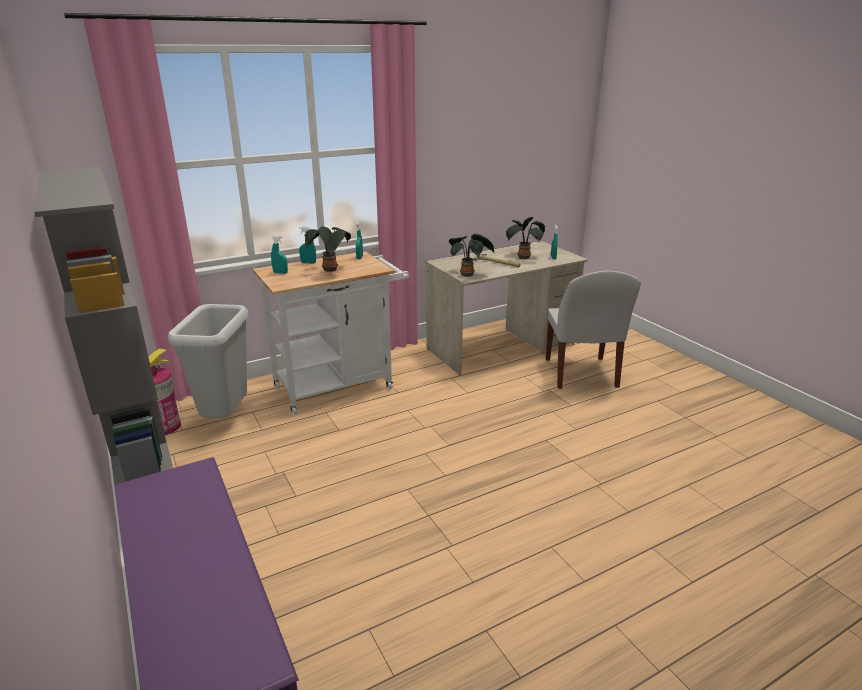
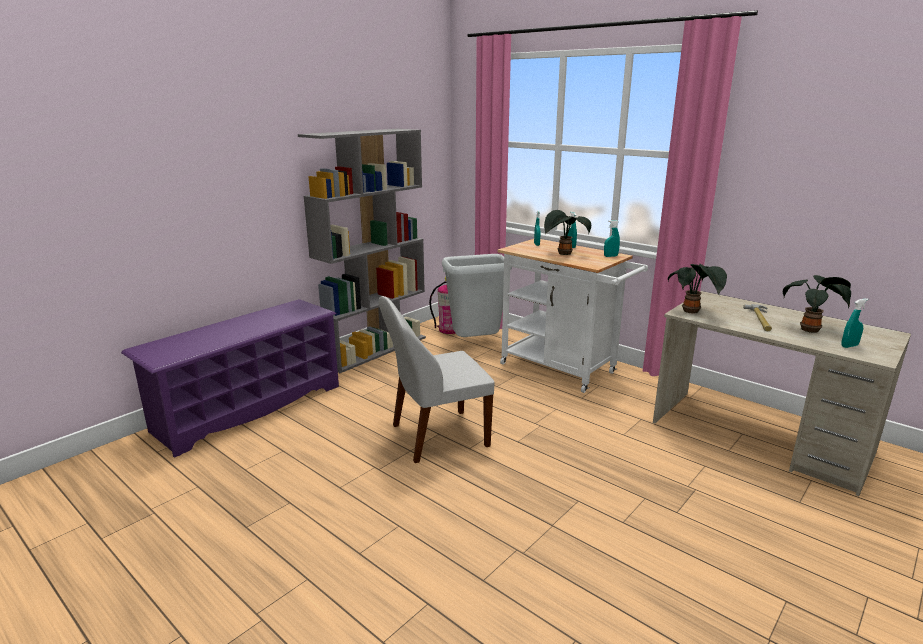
camera: 70 degrees right, 5 degrees down
(581, 374) = (771, 512): white chair -> white chair (436, 436)

